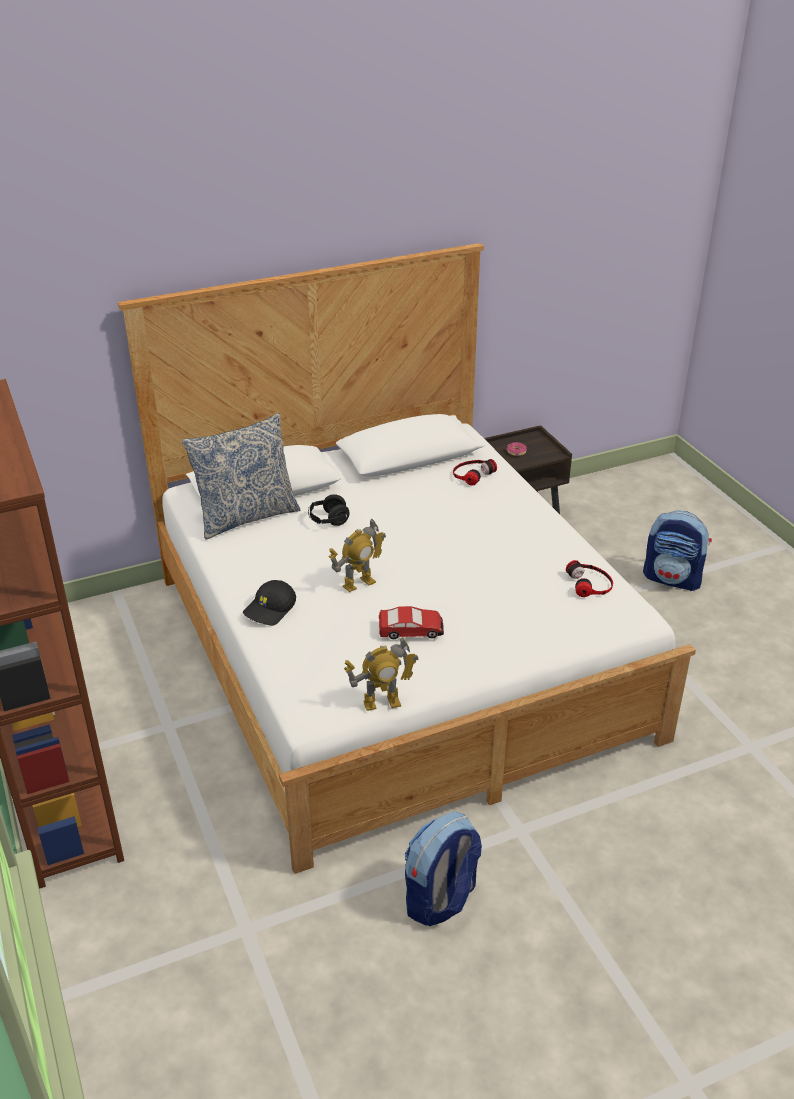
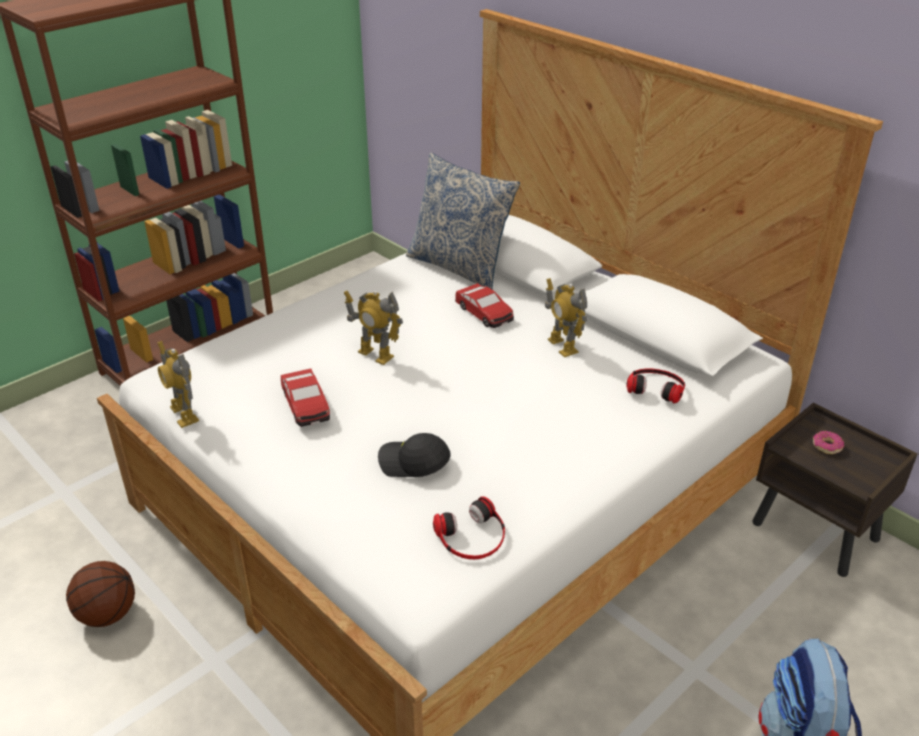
camera: 70 degrees right, 0 degrees up
(270, 610) = (311, 316): black cap -> black cap (413, 463)
(328, 520) = (484, 313): black headphones -> toy car
(398, 497) = (562, 346): none -> toy robot
(440, 899) = (107, 615): backpack -> basketball

